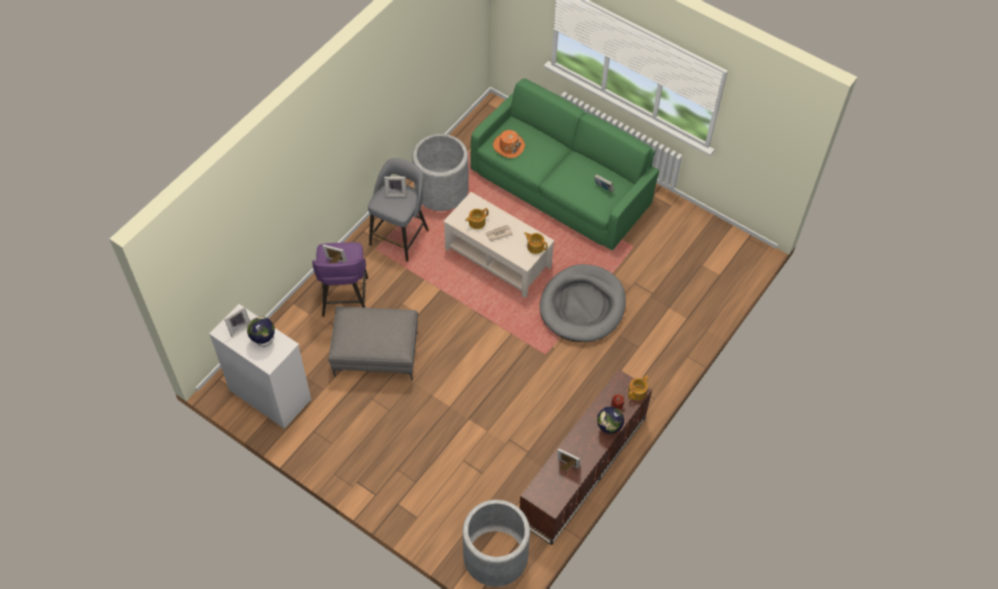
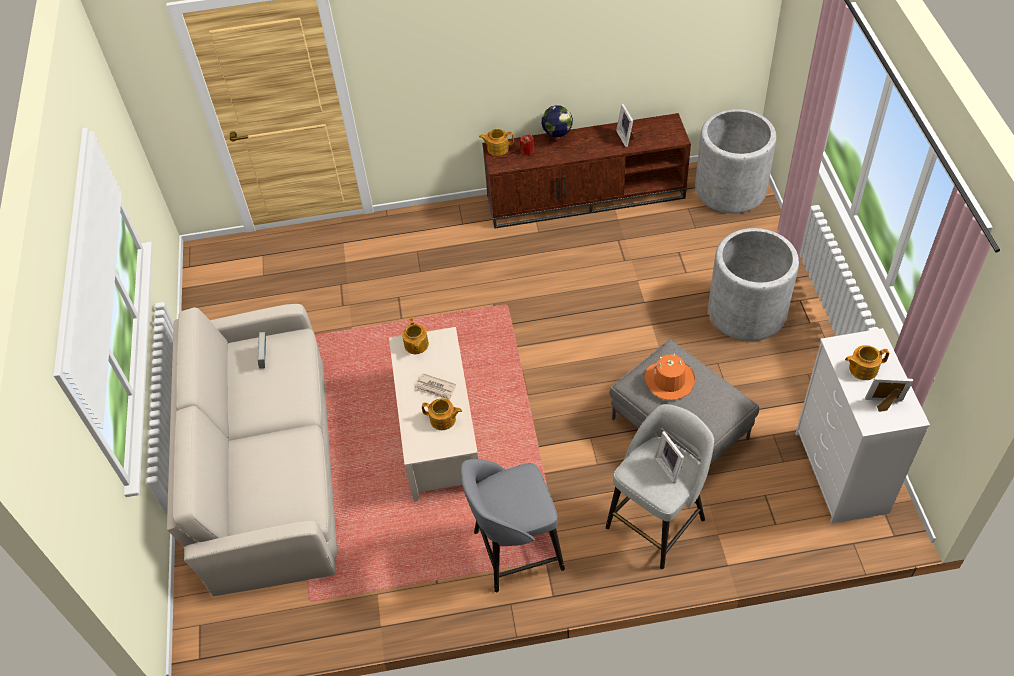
camera: 130 degrees left, 5 degrees down
(263, 341) = (862, 368): globe -> teapot
(345, 298) = (657, 521): purple stool -> grey stool
(396, 192) = (505, 504): picture frame -> none
(441, 190) = (402, 573): grey planter -> grey planter (746, 311)
(508, 146) = (288, 493): orange hat -> orange hat (669, 380)
(562, 184) = (266, 464): green sofa -> beige sofa
(582, 306) = (417, 321): grey dog bed -> none

